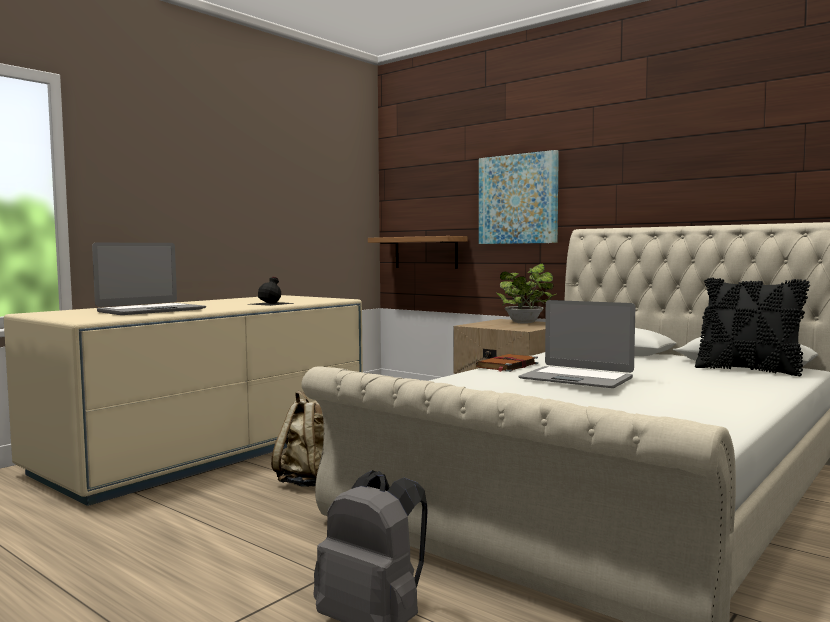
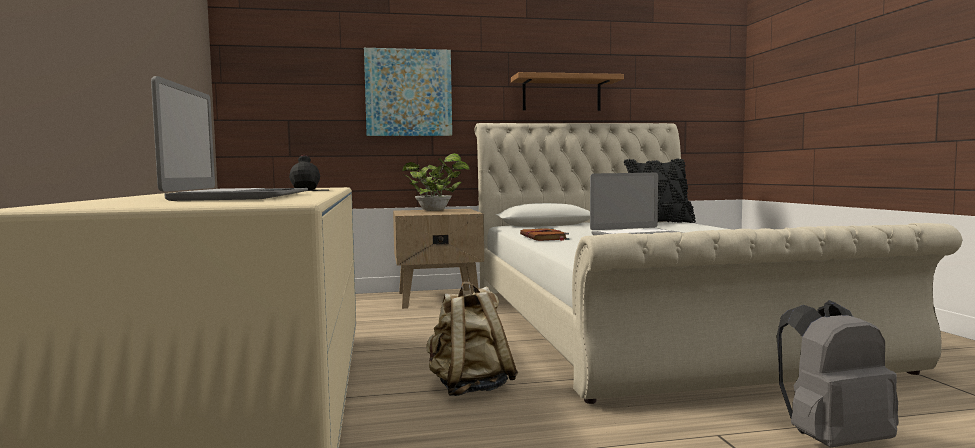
camera: 50 degrees left, 0 degrees up
(426, 252) = (291, 145): shelf -> shelf (561, 94)

